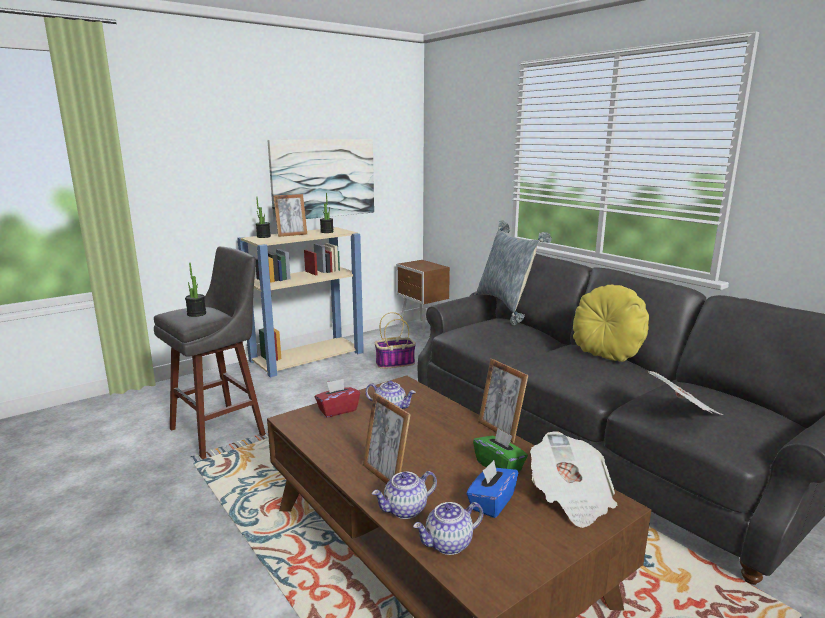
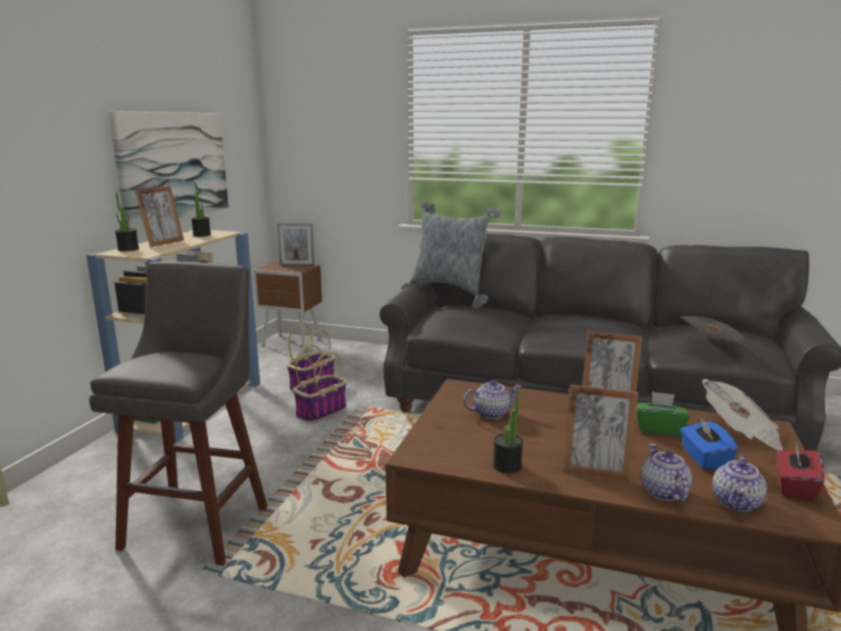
camera: 35 degrees left, 0 degrees up
(196, 314) = (173, 361): potted plant -> potted plant (507, 466)
(337, 410) = (445, 431): red tissue box -> red tissue box (794, 487)
(376, 384) = (321, 411): none -> basket
(405, 510) = (663, 492): teapot -> teapot turned 150 degrees clockwise
(432, 265) = (297, 265): none -> picture frame
(606, 355) = (590, 317): yellow pillow -> none

